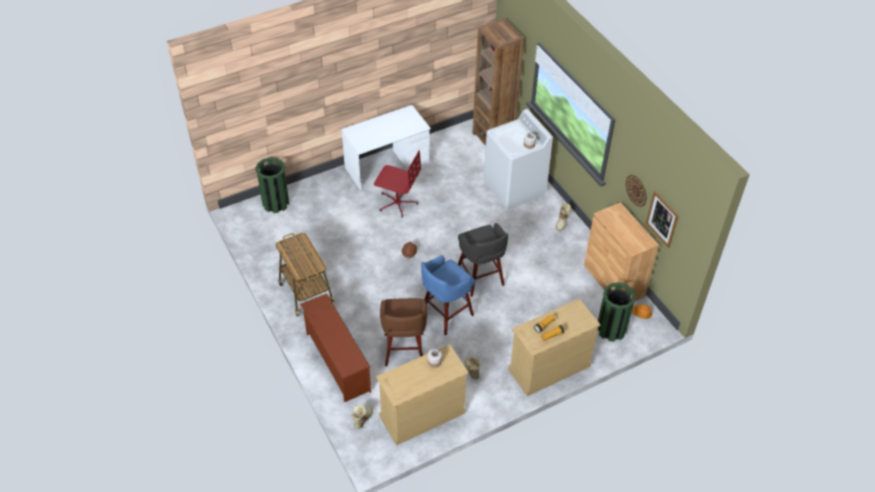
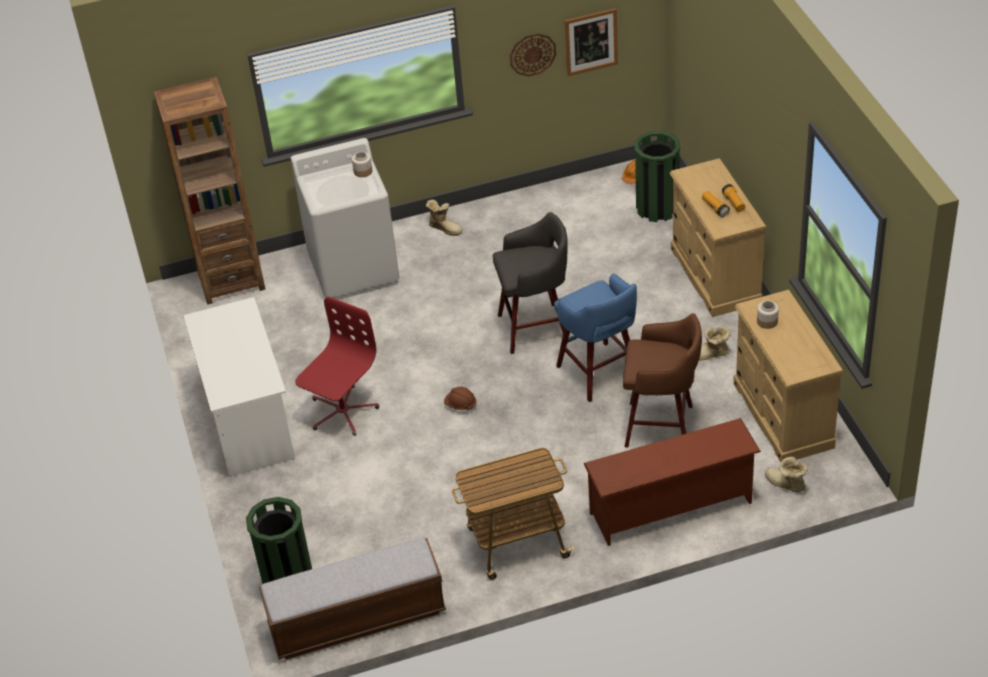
camera: 75 degrees left, 5 degrees down
(251, 234) = (357, 619): none -> bench
(614, 280) = (570, 193): brown cabinet -> none

